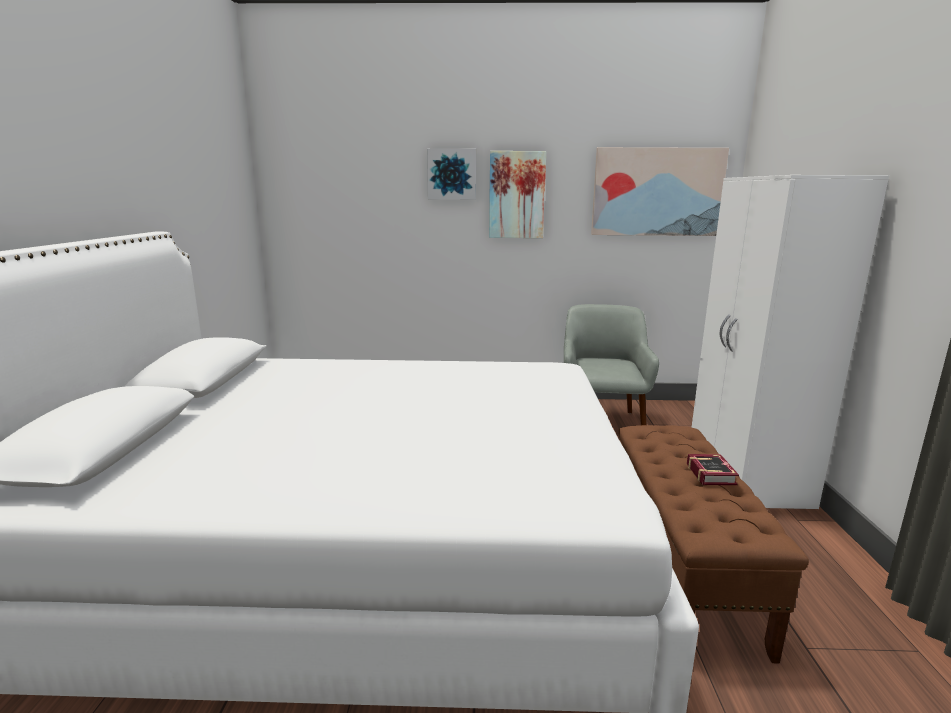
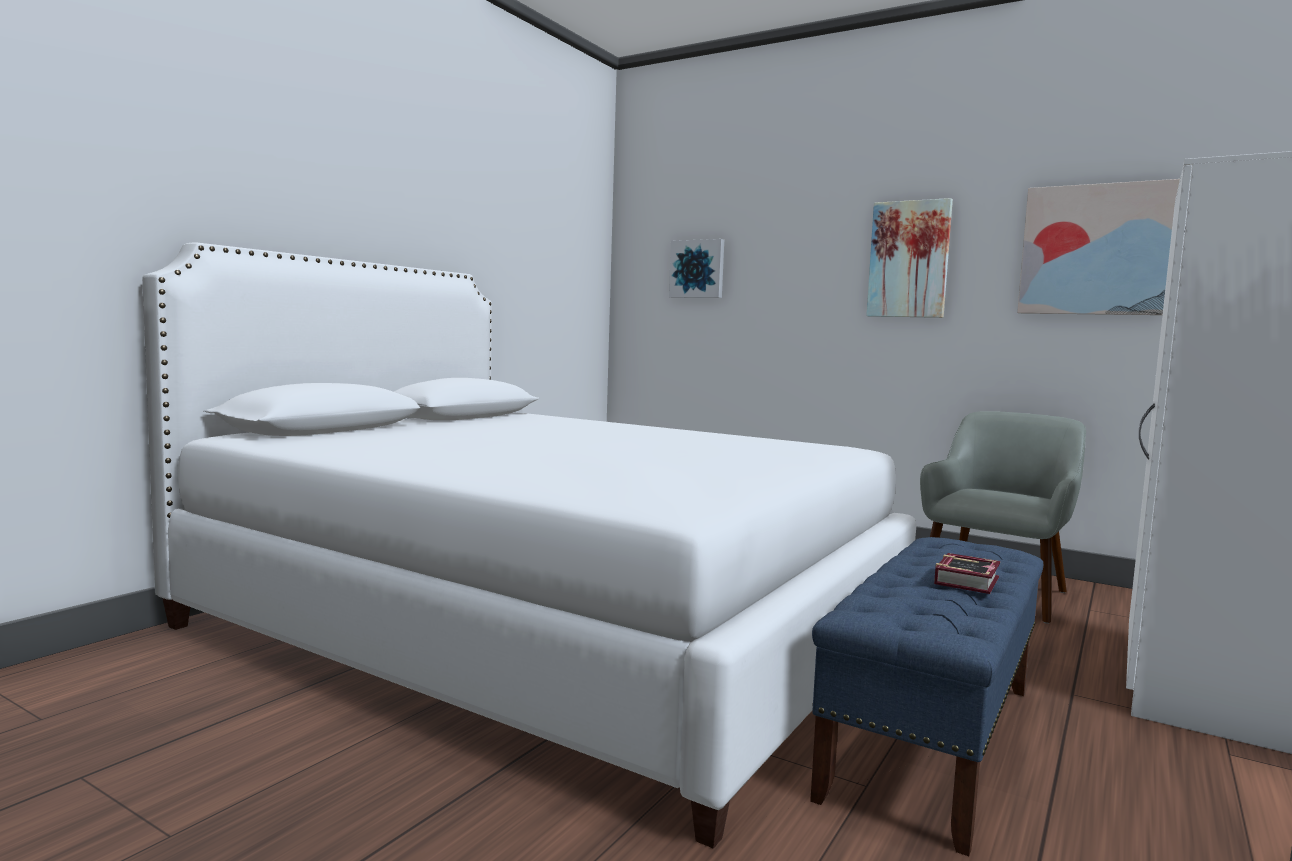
camera: 30 degrees right, 10 degrees down
(452, 174) = (825, 235): picture -> picture (697, 269)
(681, 569) = (932, 738): brown bench -> blue bench

